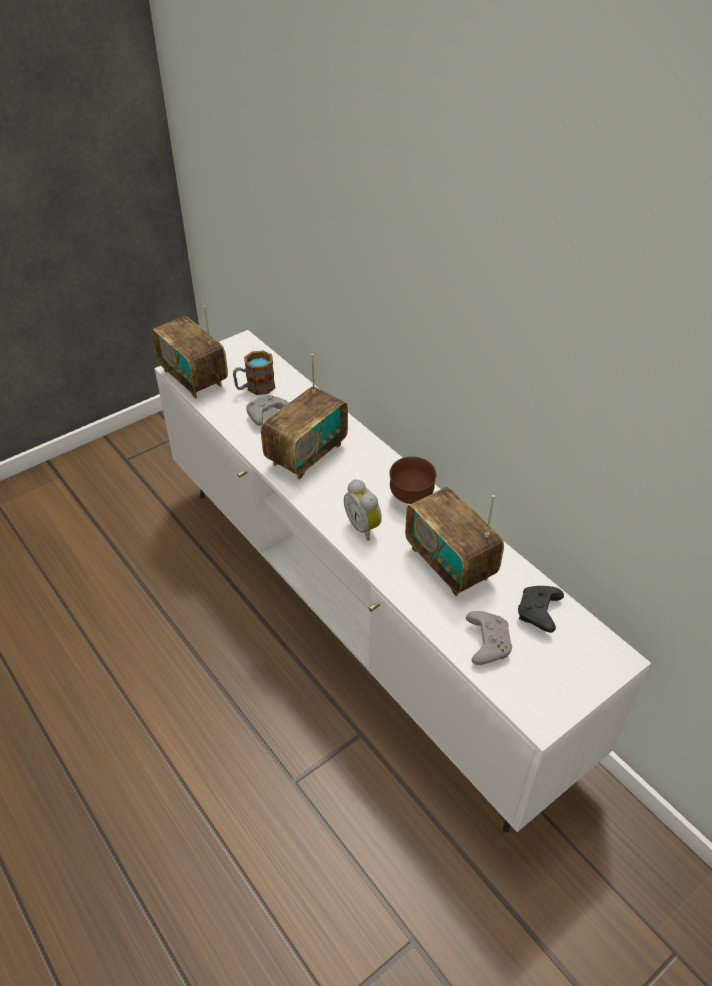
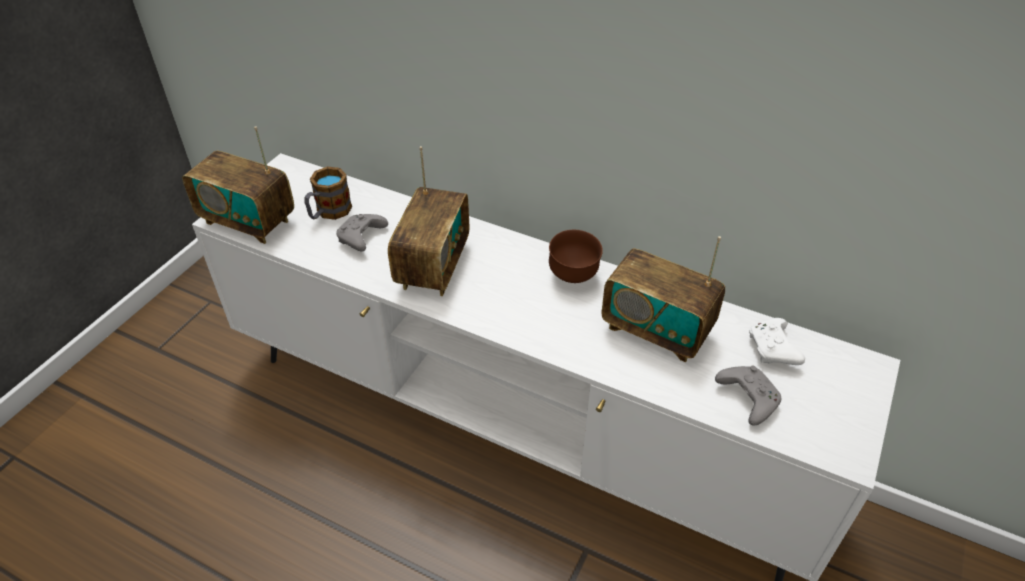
camera: 25 degrees left, 0 degrees up
(364, 527) = (546, 323): alarm clock -> none
(539, 613) = (773, 350): black game controller -> white game controller

